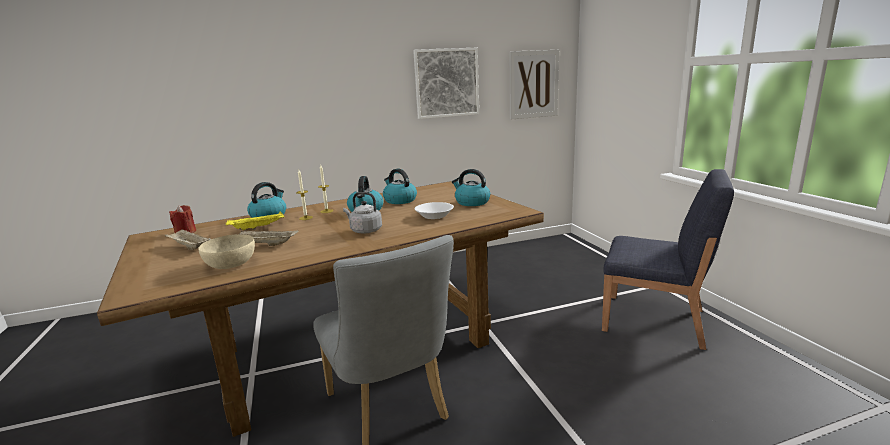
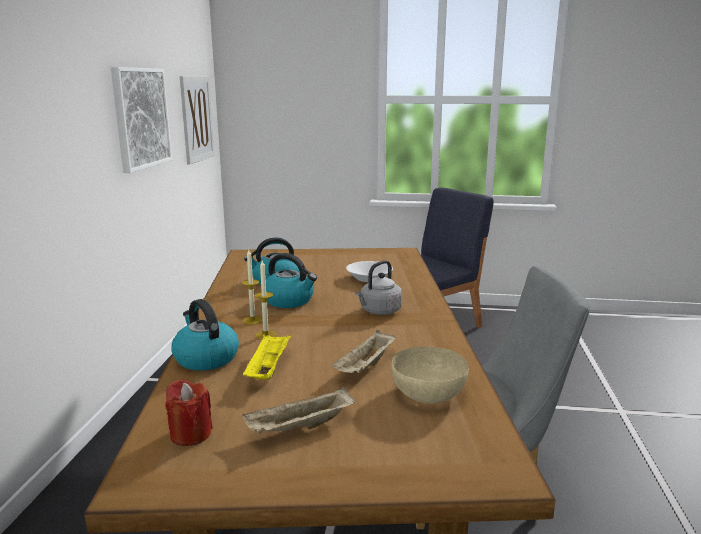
camera: 65 degrees left, 0 degrees up
(471, 202) = (343, 259): kettle -> none

